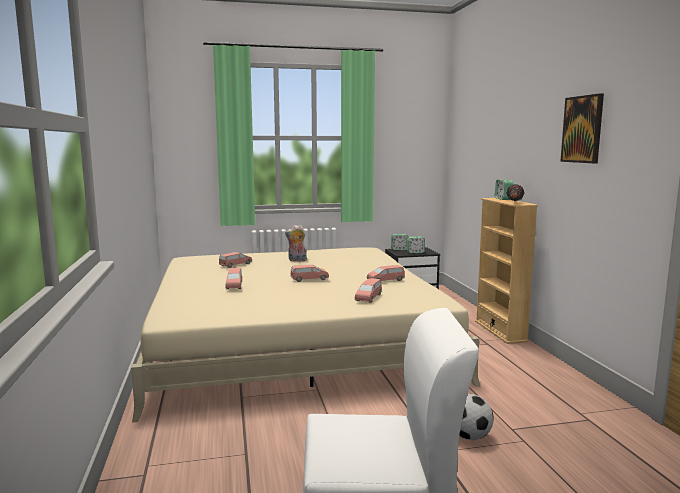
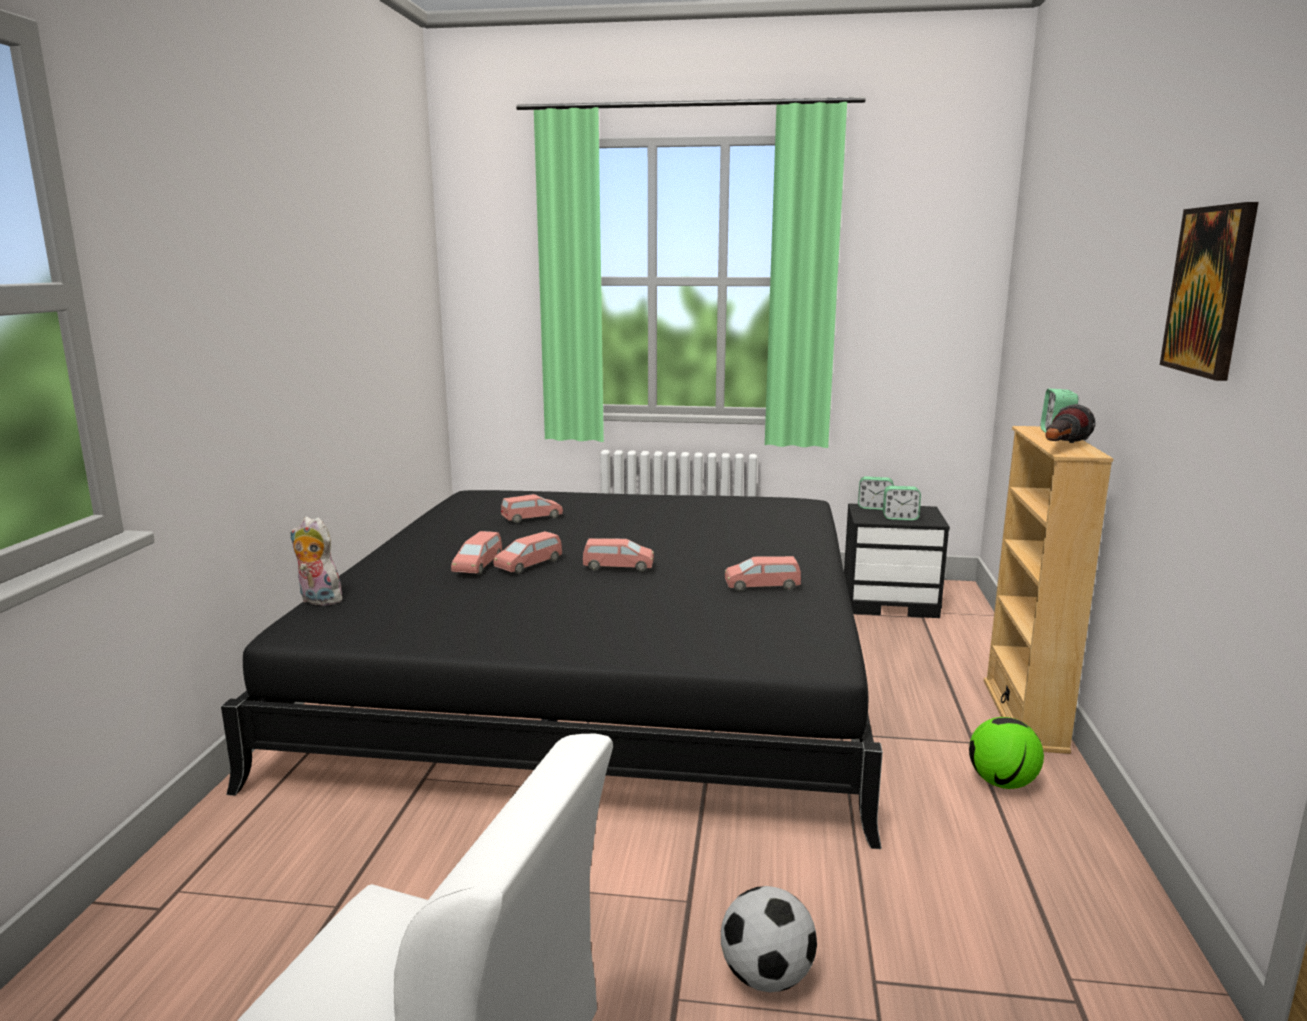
camera: 20 degrees right, 5 degrees up
(293, 338) = (602, 667): beige bed -> black bed
(296, 260) = (643, 518): plush toy -> plush toy (317, 600)
(368, 298) = (684, 626): pink toy car -> pink toy car (529, 564)
(509, 356) = (1002, 783): none -> football

